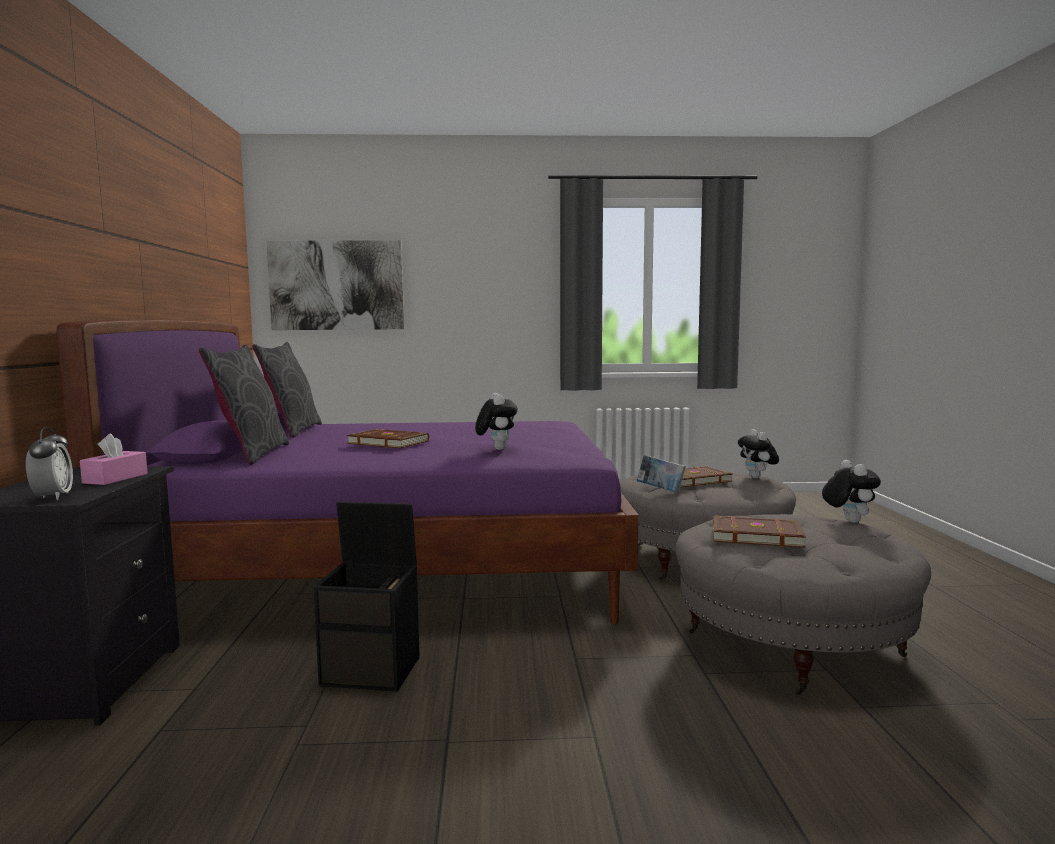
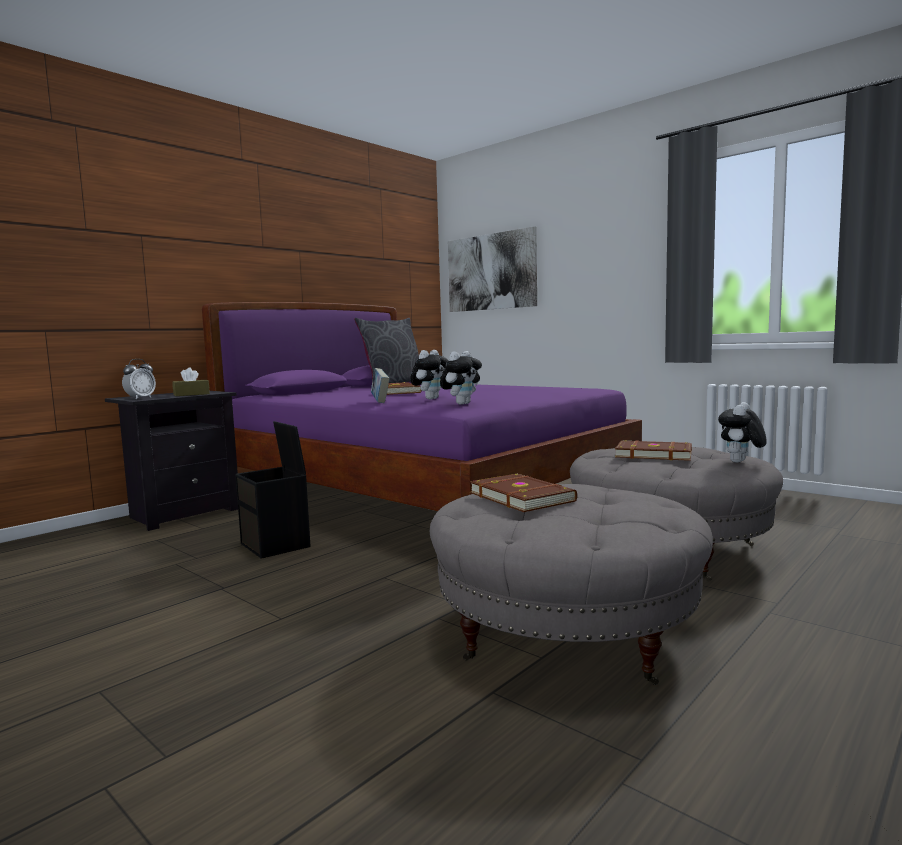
camera: 45 degrees right, 0 degrees up
(115, 478) = (191, 394): pink tissue box -> brown tissue box
(251, 454) = (312, 393): grey pillow -> none
(660, 490) = (592, 458): book -> book (380, 401)
(848, 521) = (682, 509): plush toy -> plush toy (461, 403)

